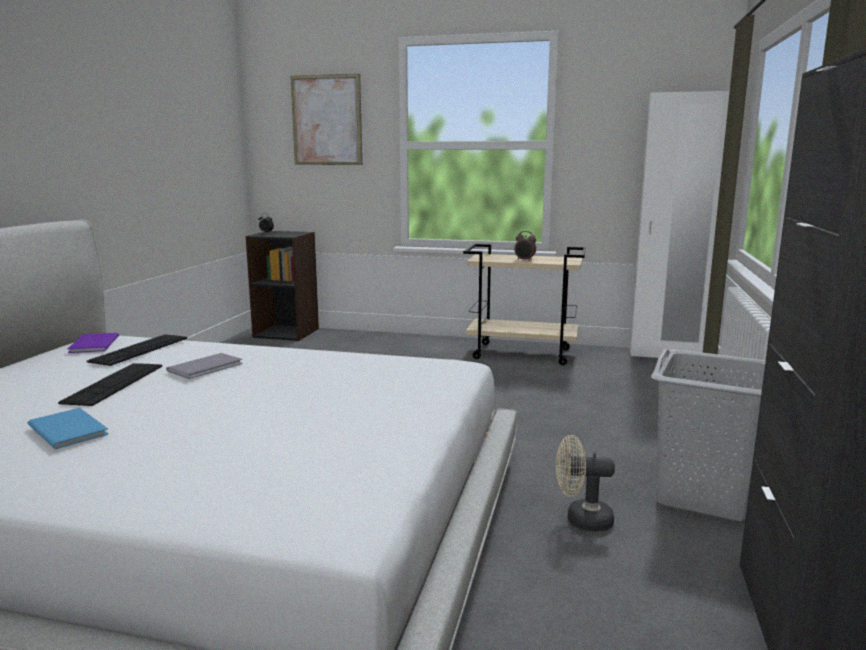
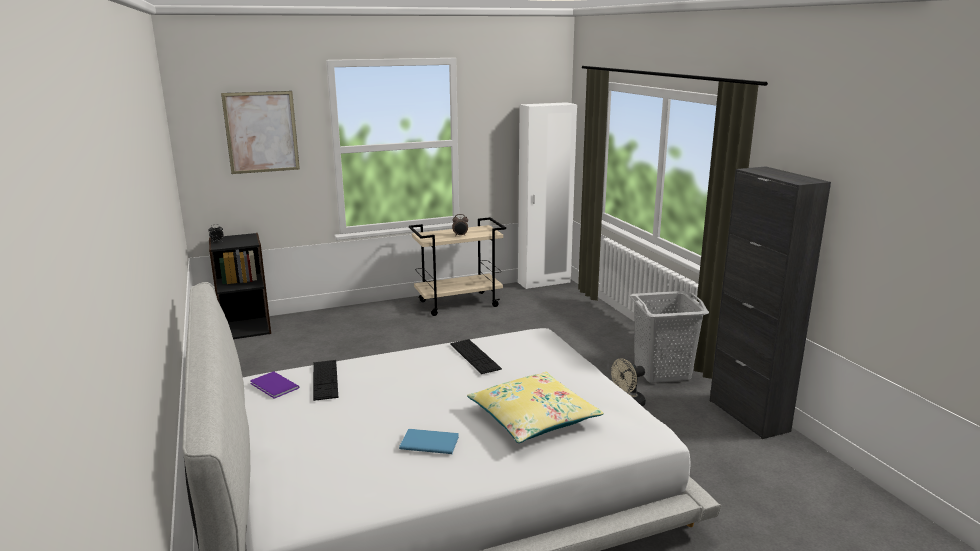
camera: 35 degrees left, 5 degrees up
(114, 383) = (374, 408): keyboard -> keyboard (474, 356)
(208, 367) = (406, 378): grey book -> none
(227, 444) = (533, 418): none -> yellow pillow

